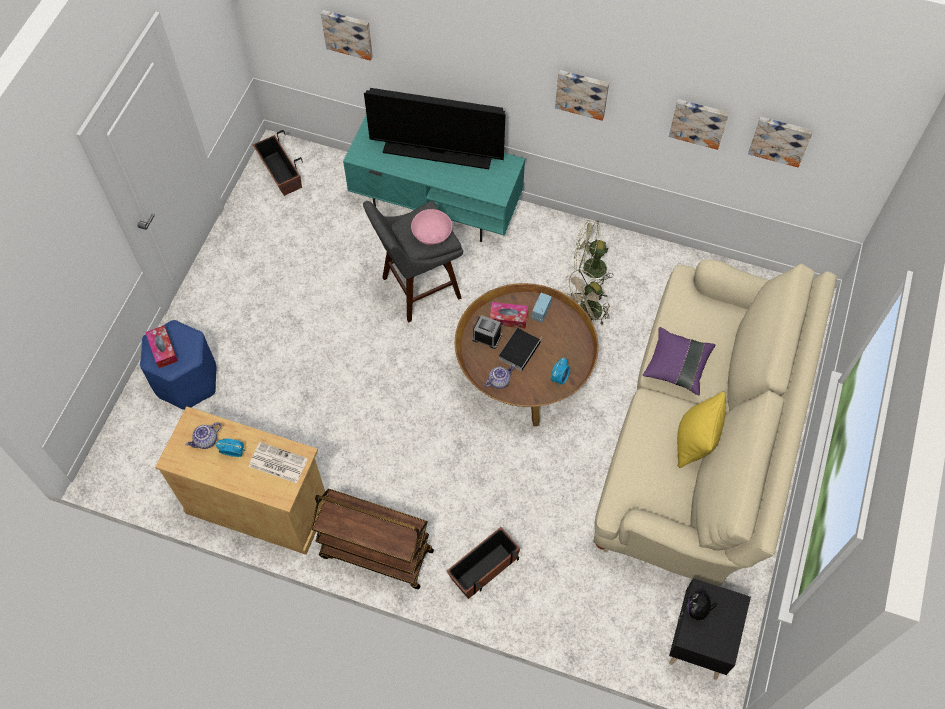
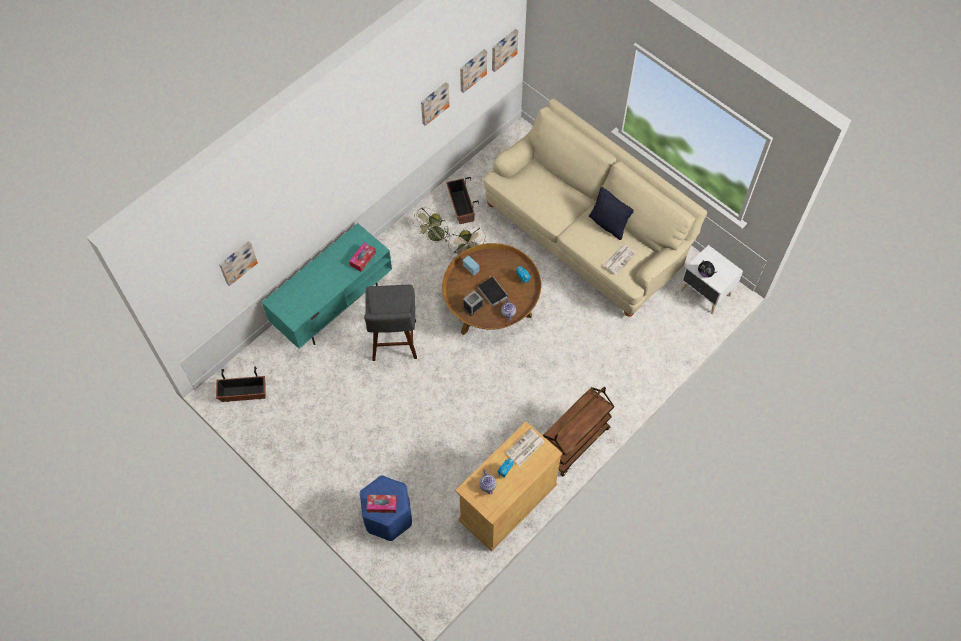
camera: 65 degrees left, 0 degrees up
(432, 233) = (395, 296): pink bowl -> none
(438, 153) = (322, 271): television -> none
(484, 569) = (612, 386): planter -> planter (461, 207)
(508, 318) = (465, 288): tissue box -> tissue box (363, 259)
(582, 93) = (374, 151): picture -> picture (503, 49)
(645, 478) = (619, 259): none -> newspaper
(677, 366) = (555, 210): purple pillow -> none
(694, 442) = (608, 224): yellow pillow -> black pillow
(698, 641) = (705, 293): black nightstand -> white nightstand

